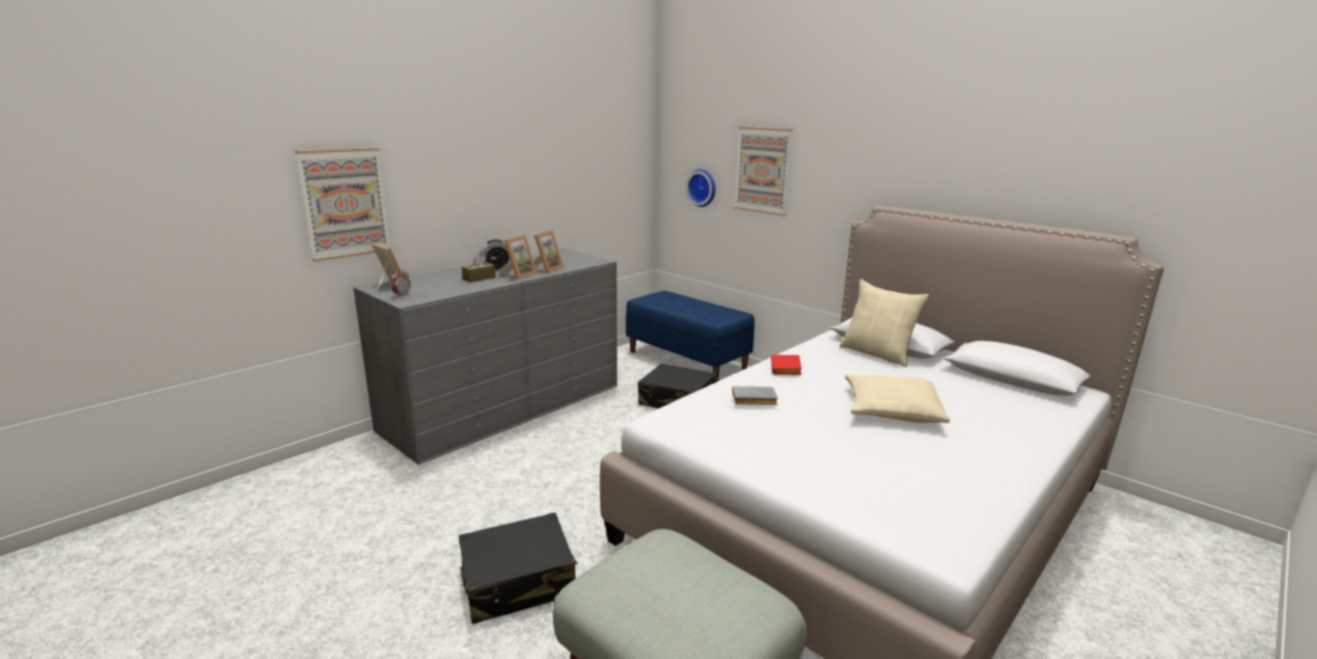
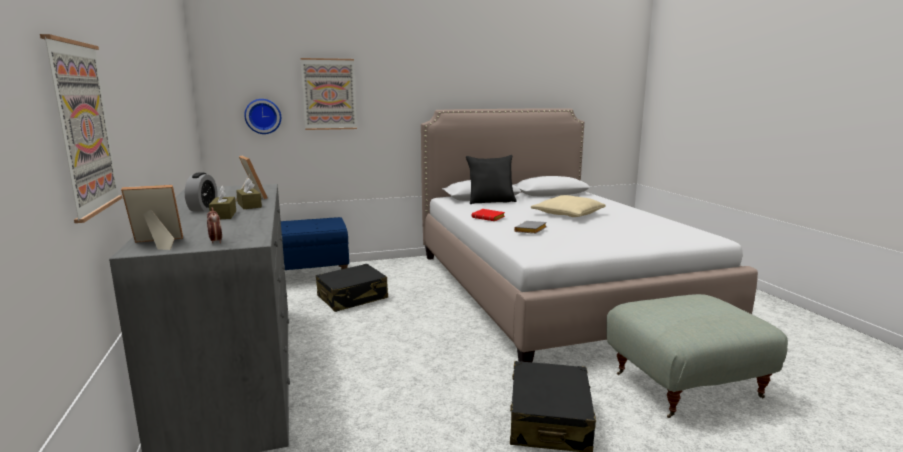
camera: 60 degrees left, 5 degrees down
(519, 275) = (249, 205): picture frame -> brown tissue box
(877, 354) = (491, 201): beige pillow -> black pillow

